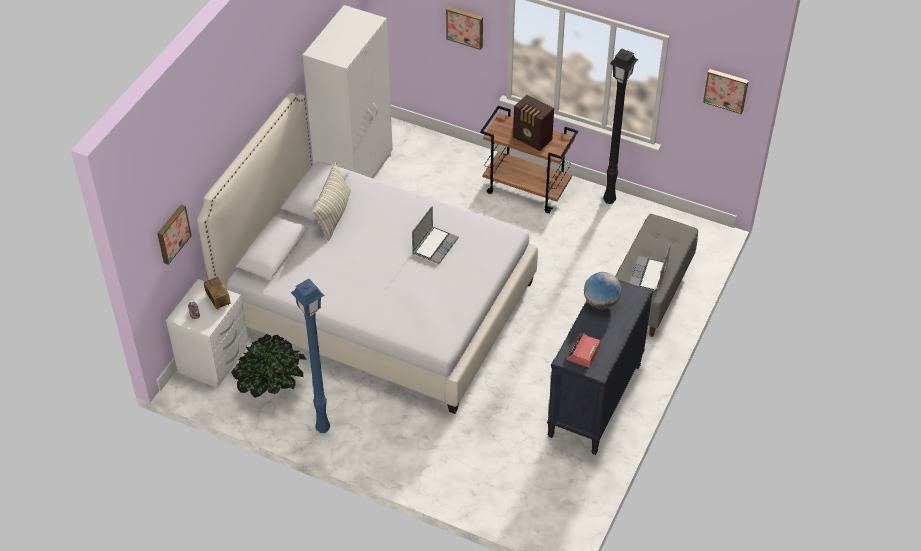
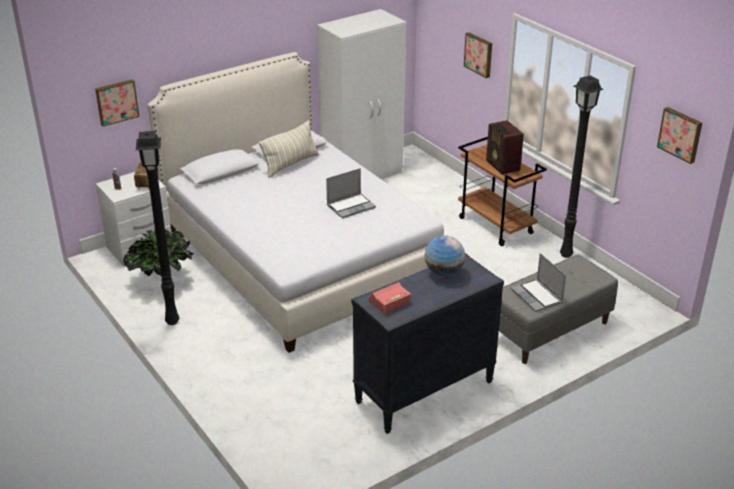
camera: 30 degrees right, 15 degrees down
(321, 428) = (171, 321): blue floor lamp -> black floor lamp
(649, 276) = (537, 297): laptop -> laptop turned 75 degrees counterclockwise

